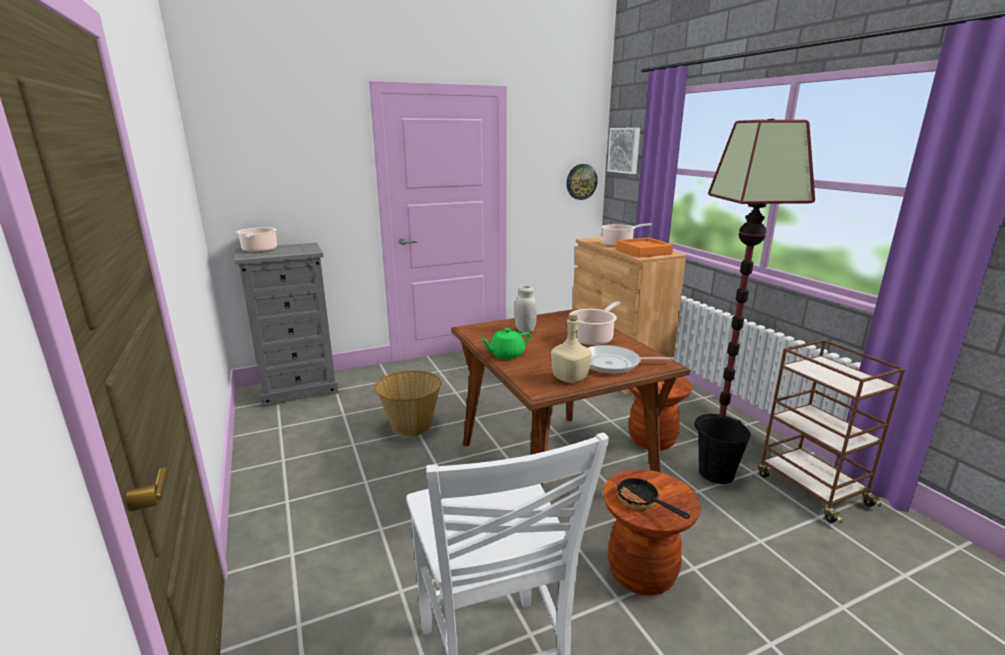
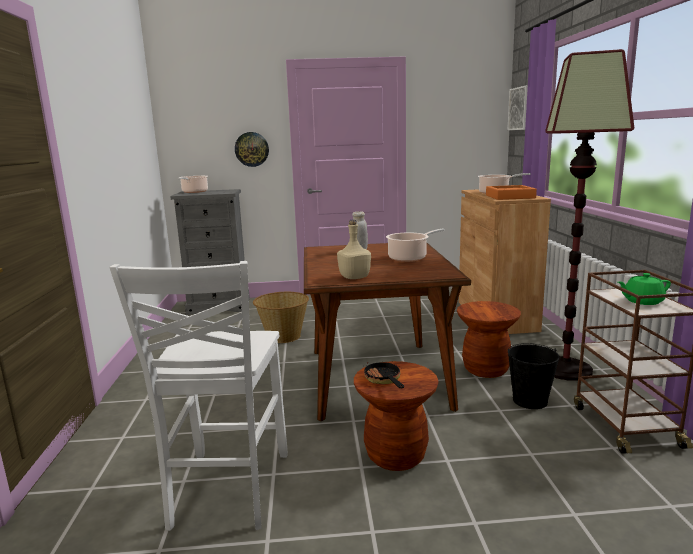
camera: 20 degrees right, 5 degrees down
(506, 354) = (323, 262): green teapot -> green teapot (642, 301)
(581, 181) = (482, 141): wall clock -> wall clock (252, 149)
(613, 364) = (404, 272): frying pan -> none

